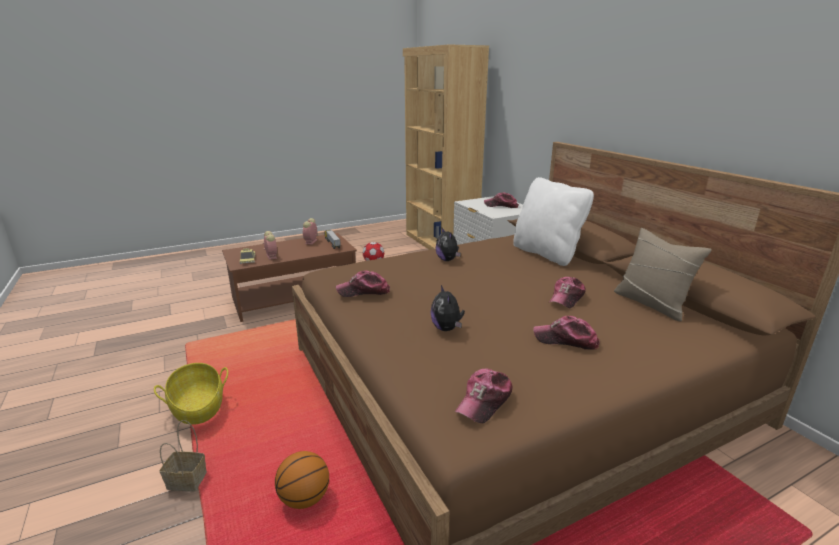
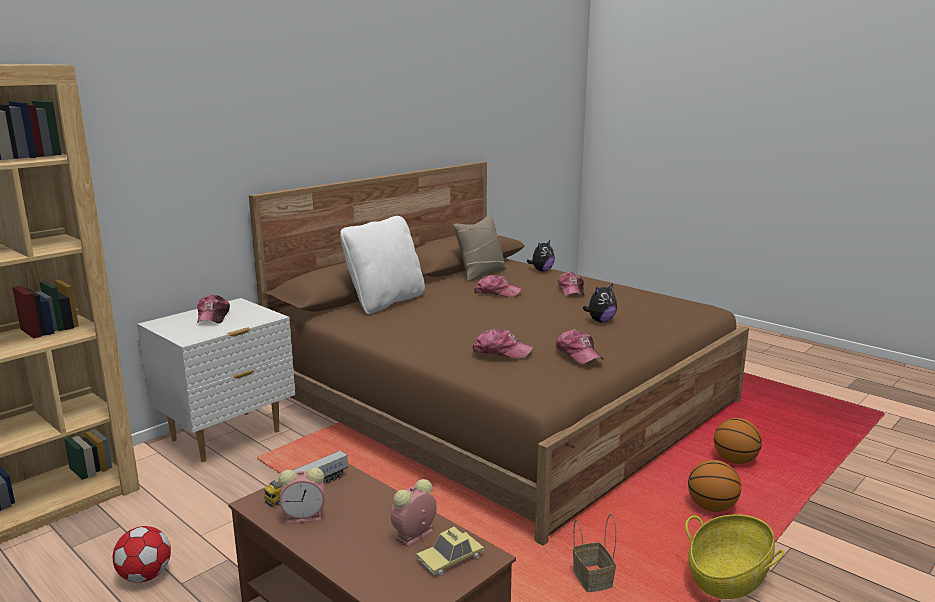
camera: 110 degrees left, 5 degrees down
(188, 480) = (799, 525): basket -> basket (591, 579)
(260, 438) = (712, 507): none -> basketball
(447, 260) = (441, 337): plush toy -> plush toy (541, 270)
(484, 401) = (673, 304): cap -> cap (501, 351)

